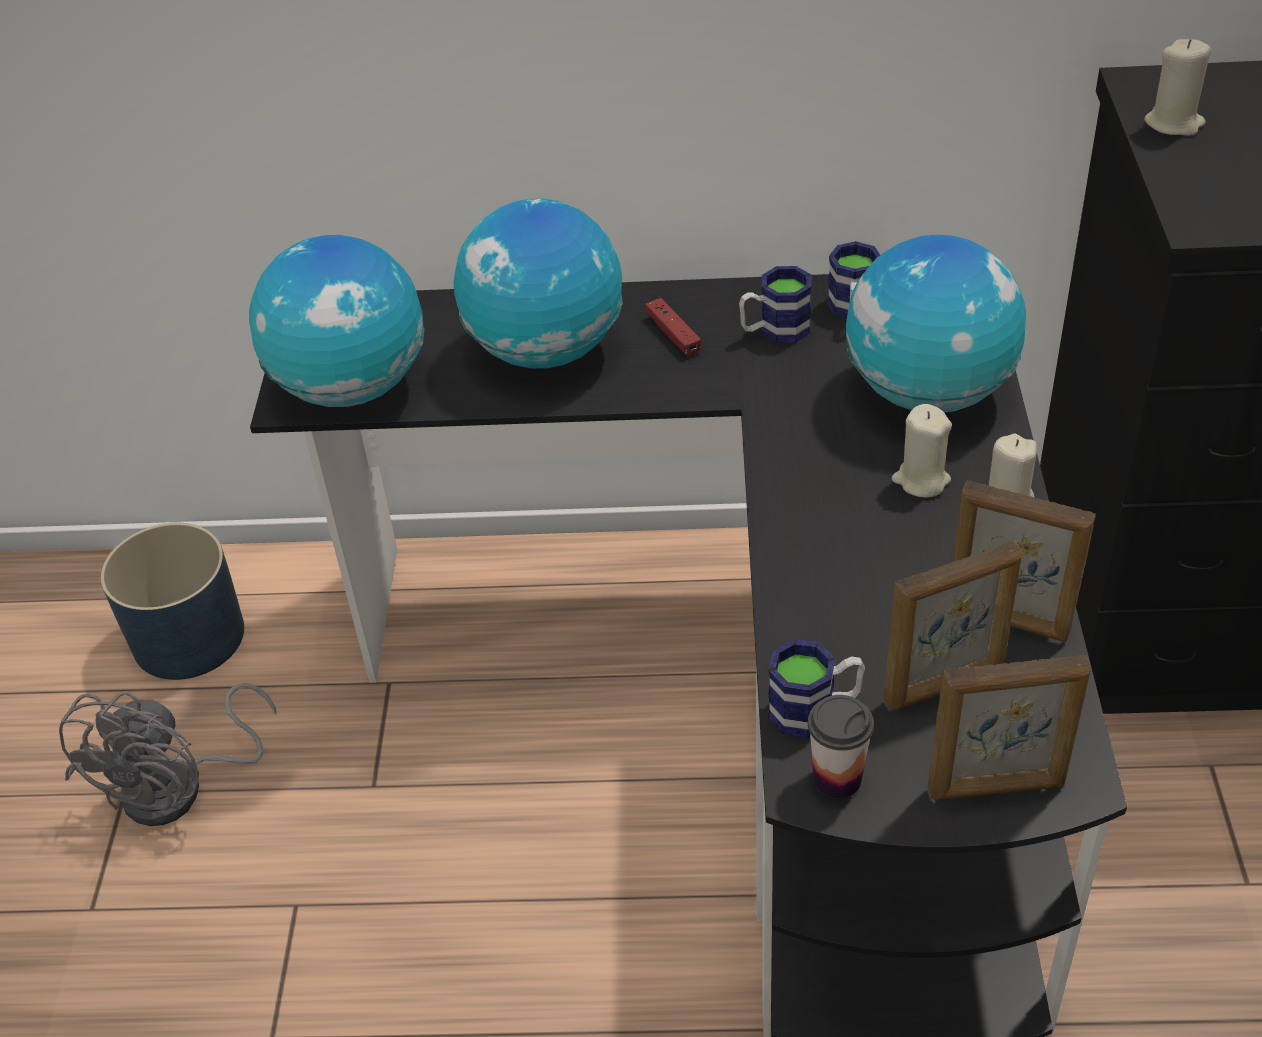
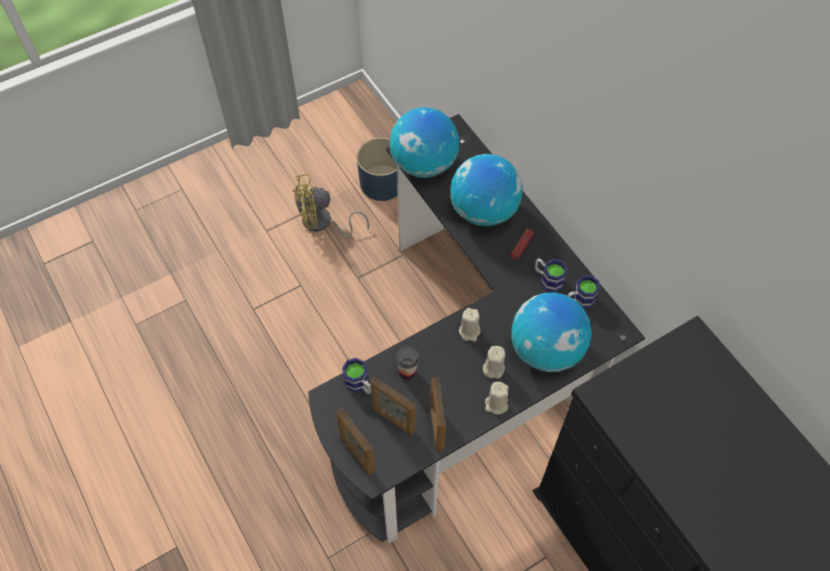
camera: 55 degrees right, 15 degrees up
(181, 788) = (322, 223): grey fan -> yellow fan
(837, 779) = (334, 405): cup -> cup (407, 372)
(1174, 123) = (669, 359): beige candle -> beige candle (469, 331)

